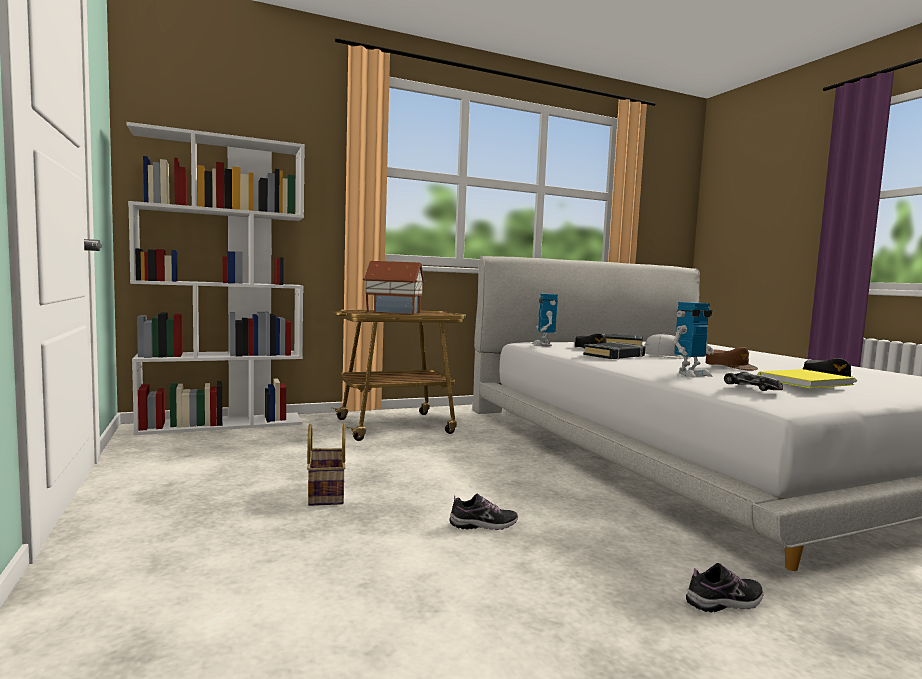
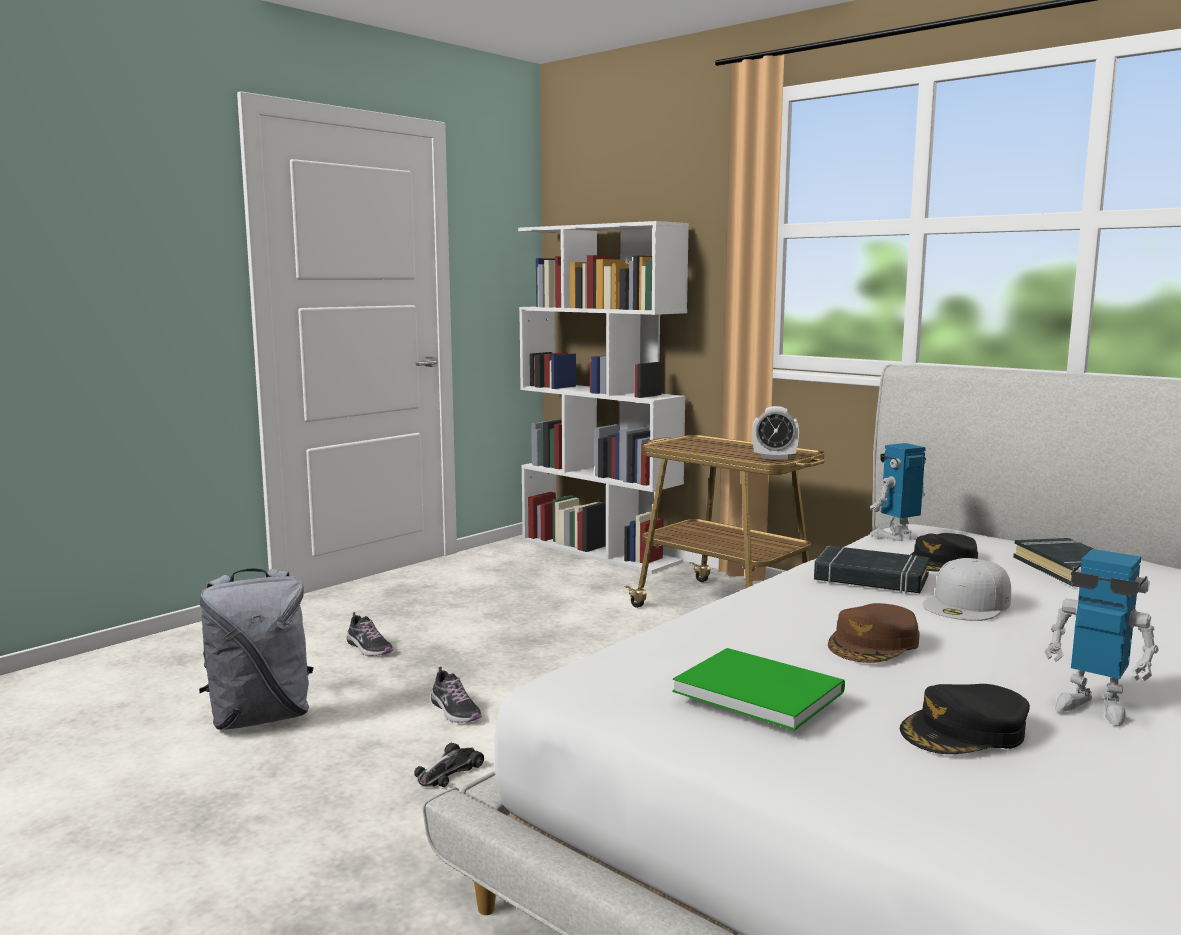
camera: 65 degrees right, 5 degrees up
(325, 492) = (467, 634): basket -> none
(394, 312) = (723, 446): toy house -> none
(410, 615) = (260, 717): none -> grey backpack
(444, 313) = (774, 457): none -> alarm clock
(691, 374) = (733, 627): toy robot -> toy robot (1094, 707)
(725, 602) = (358, 858): shoe -> shoe (369, 648)
(752, 386) = (636, 657): toy car -> toy car (449, 771)
(801, 381) = (756, 689): yellow book -> green book

